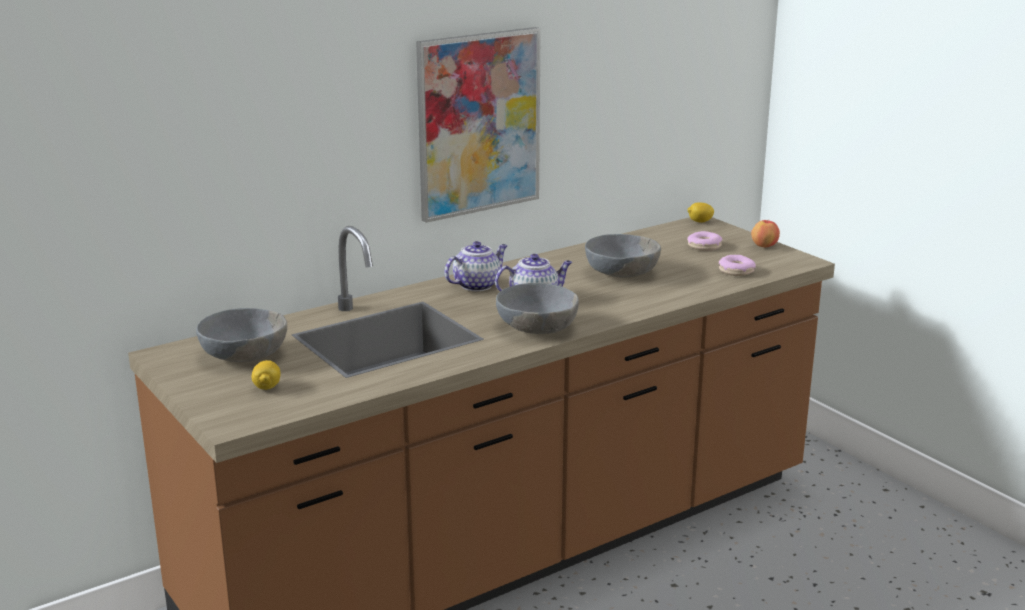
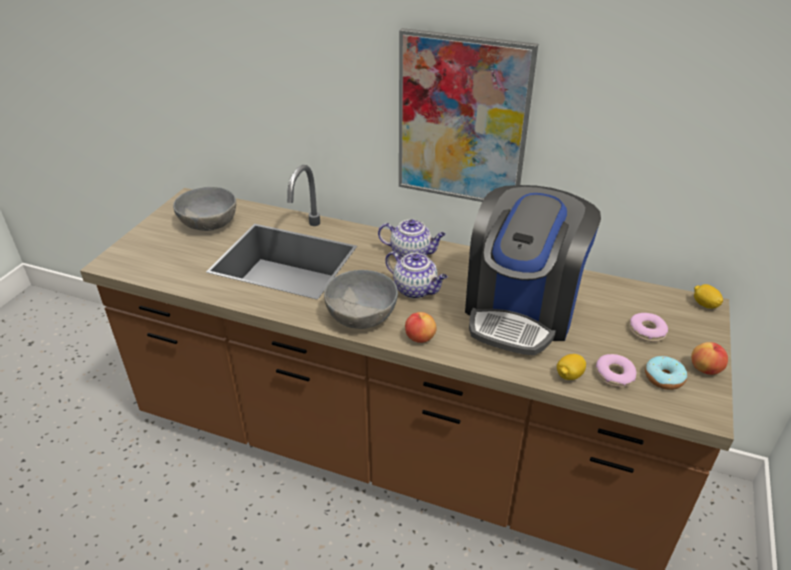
camera: 55 degrees right, 15 degrees up
(267, 387) = (169, 251): lemon -> lemon (569, 375)
(603, 316) = (419, 338): none -> apple
(621, 273) = (521, 310): grey bowl -> coffee machine
(758, 259) = (663, 378): none -> donut

